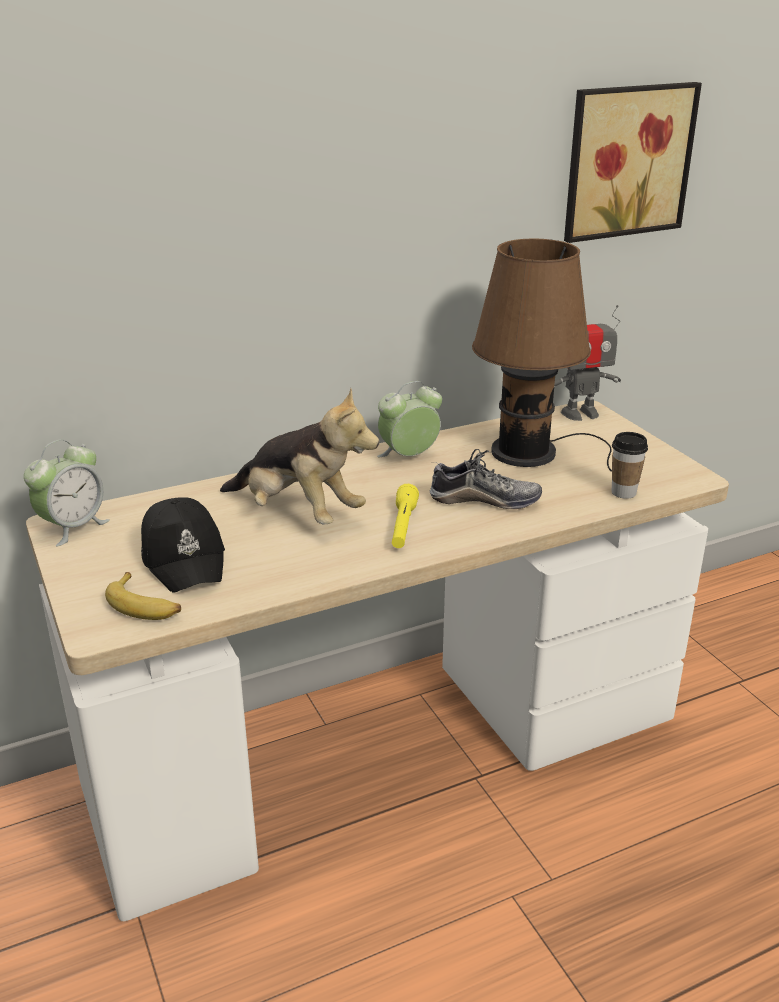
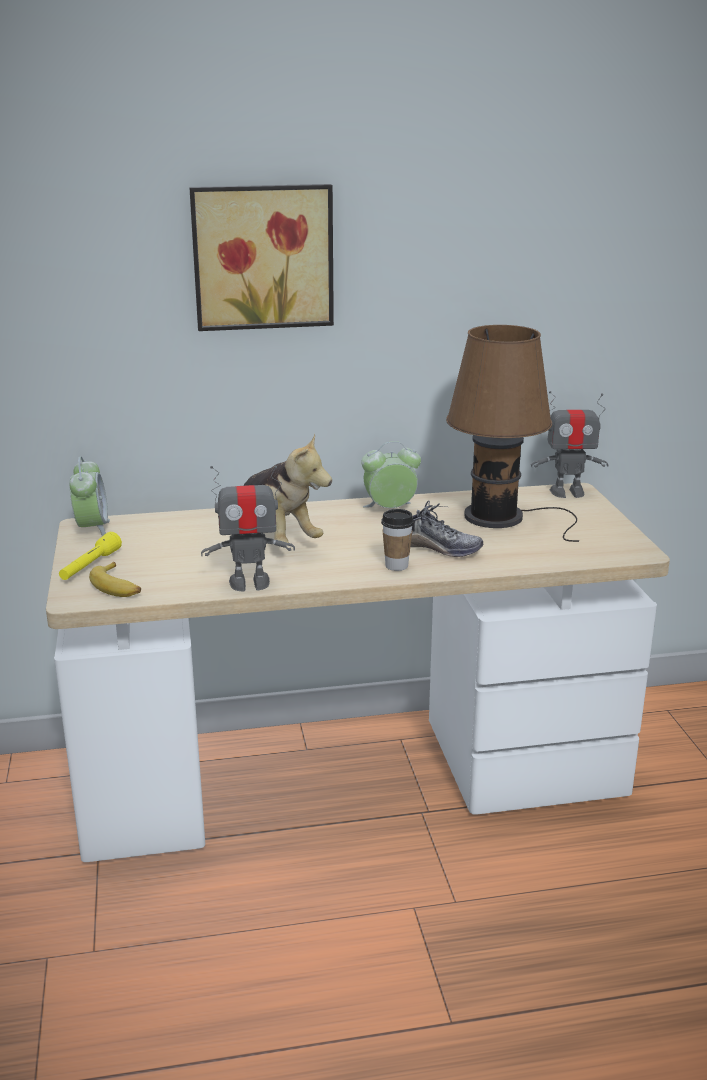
camera: 15 degrees right, 5 degrees down
(73, 527) = (92, 529): alarm clock -> alarm clock turned 60 degrees counterclockwise
(185, 558) = (165, 559): black cap -> none
(303, 576) = (249, 583): none -> toy robot
(403, 527) = (352, 559): yellow flashlight -> yellow flashlight (90, 566)
(623, 492) = (563, 556): cup -> cup (396, 566)
(625, 160) = (620, 264): picture -> picture (262, 256)

